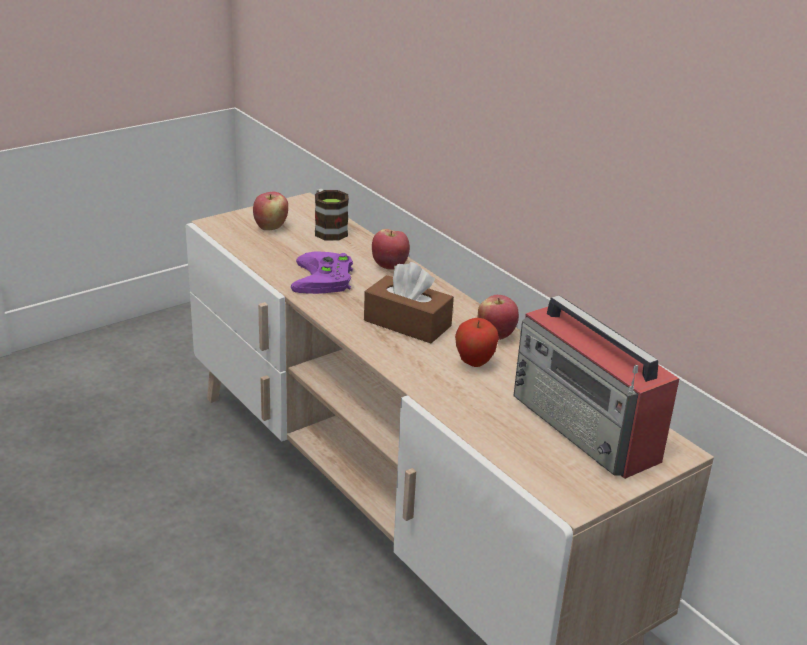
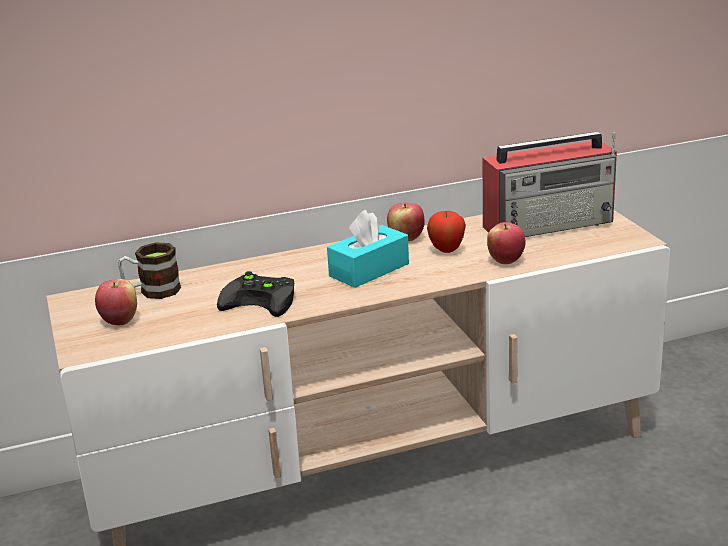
camera: 70 degrees left, 5 degrees down
(325, 279) = (263, 299): purple game controller -> black game controller
(390, 266) = (255, 268): apple -> apple (506, 260)
(407, 323) = (369, 270): brown tissue box -> turquoise tissue box

